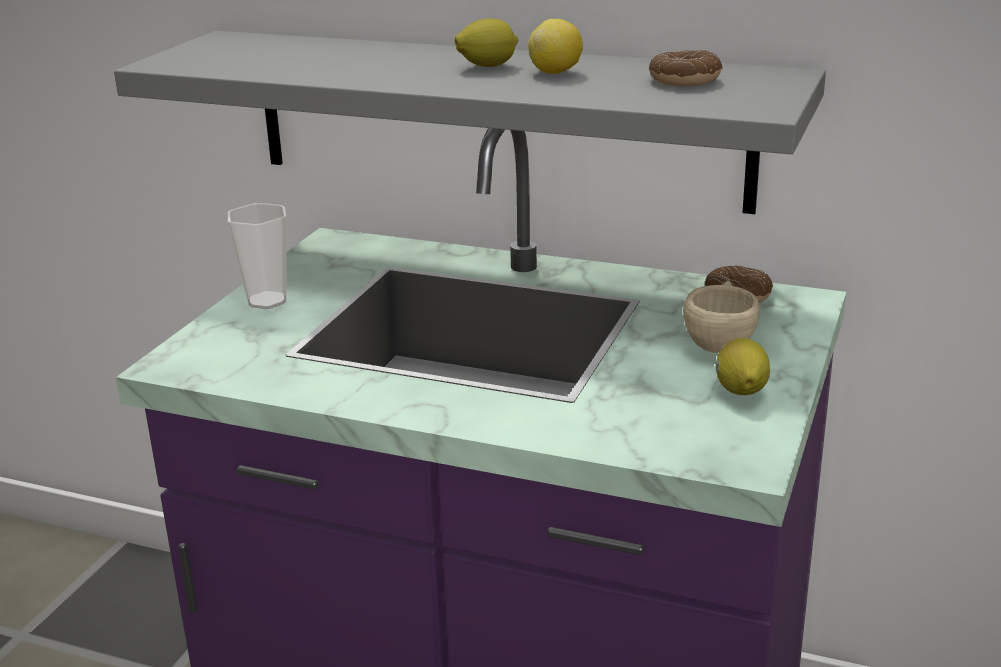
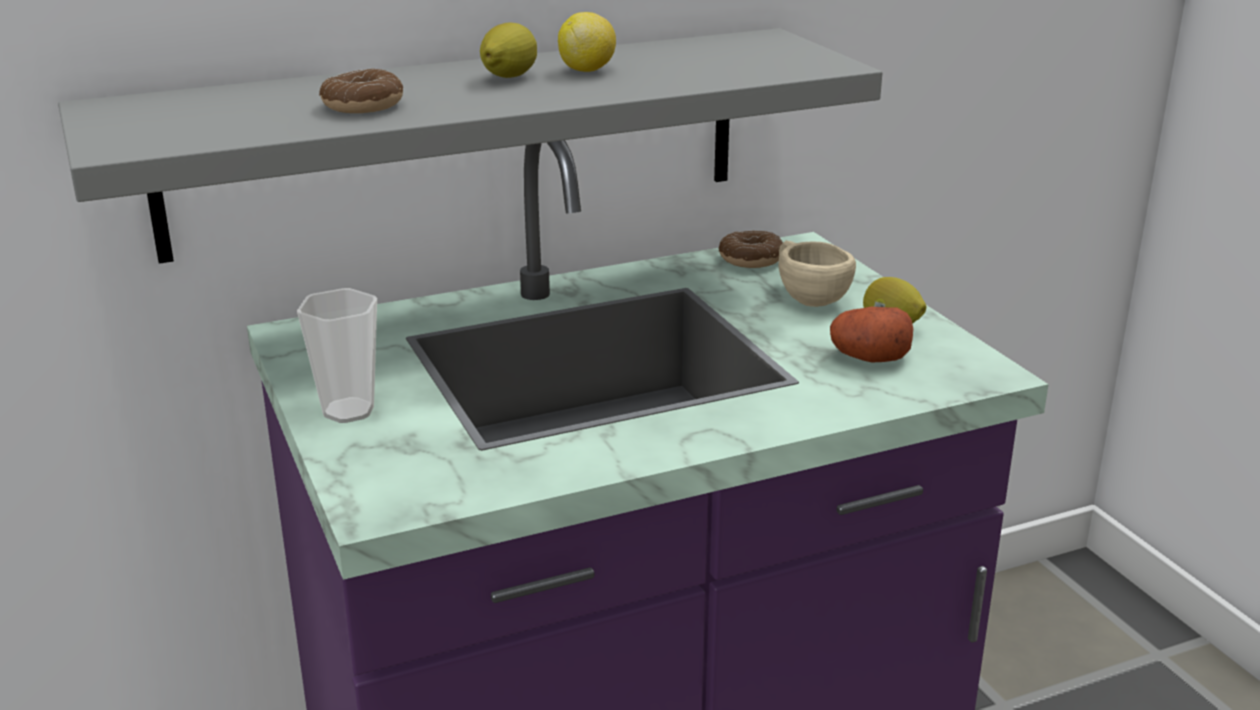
camera: 45 degrees left, 0 degrees up
(668, 407) = (868, 357): none -> potato
(684, 80) = (710, 55): donut -> donut (363, 105)

